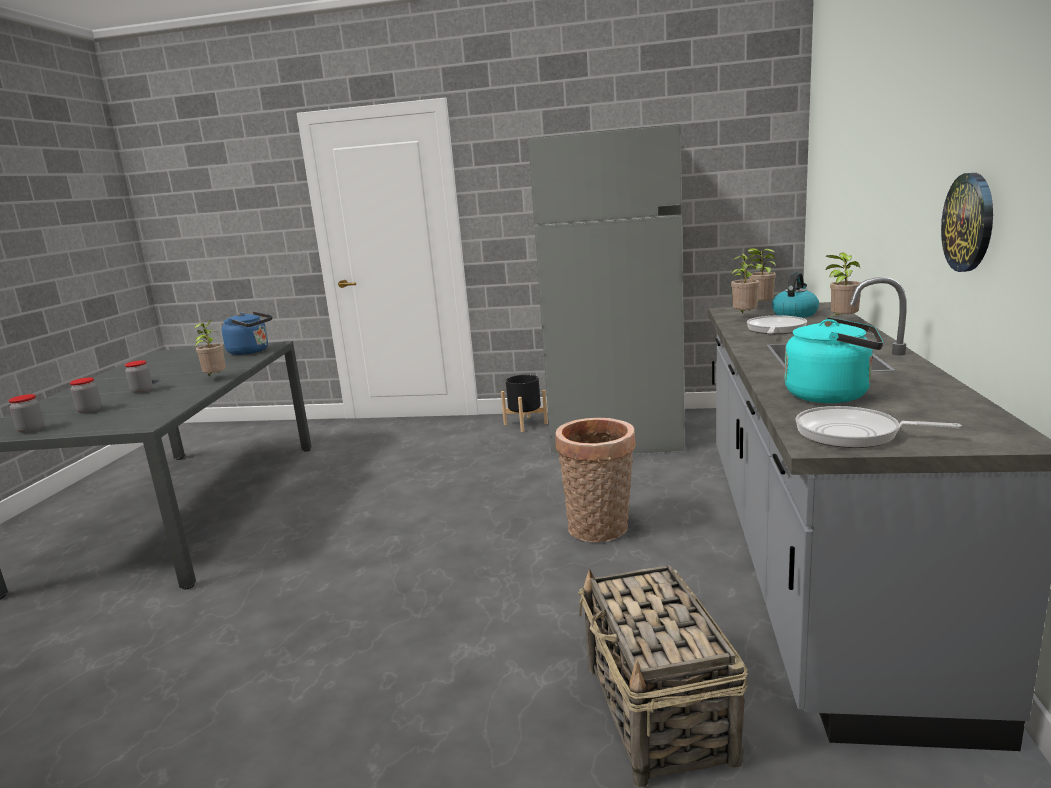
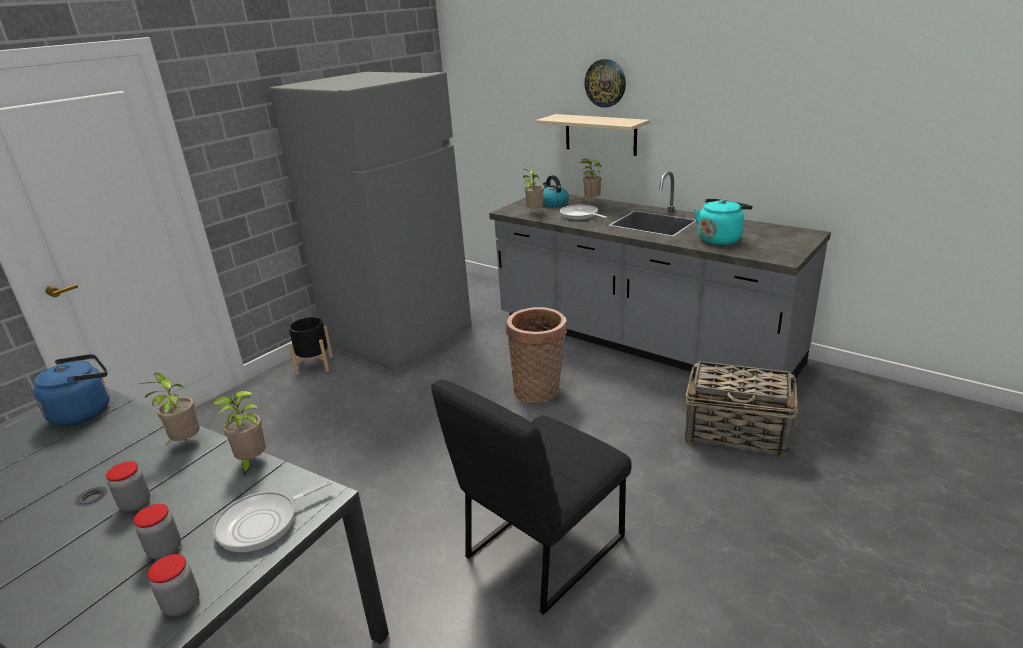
camera: 60 degrees left, 10 degrees up
(320, 625) = (541, 548): none -> black chair
(760, 308) = (519, 204): potted plant -> potted plant (251, 463)
(853, 434) = (778, 251): frying pan -> frying pan (263, 523)
(881, 218) = (600, 134): none -> beige shelf
(969, 222) = (716, 137): wall clock -> wall clock (605, 83)

